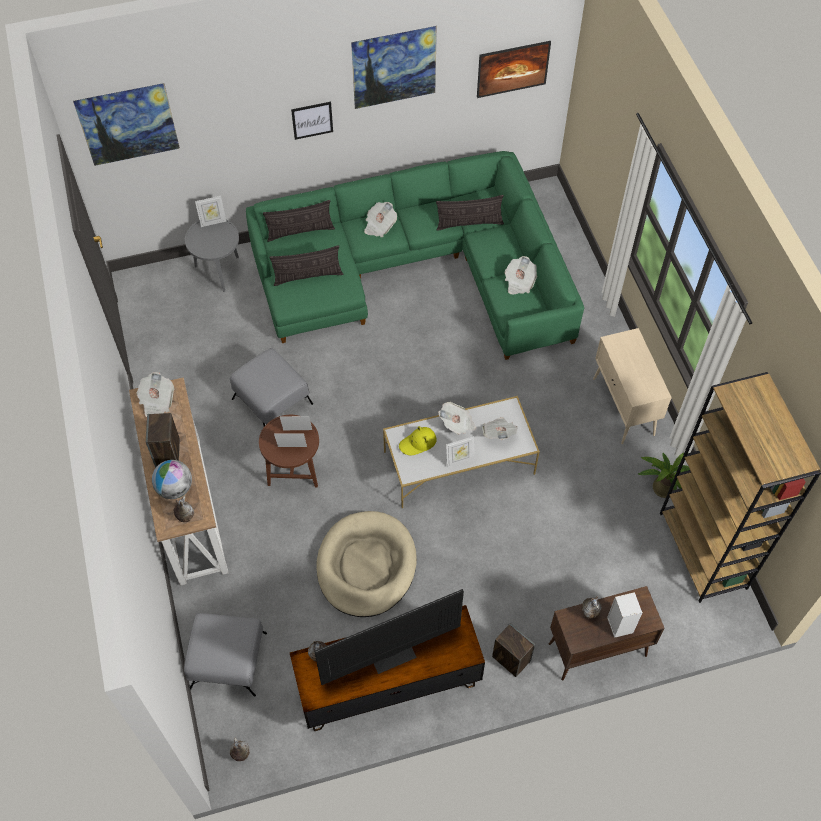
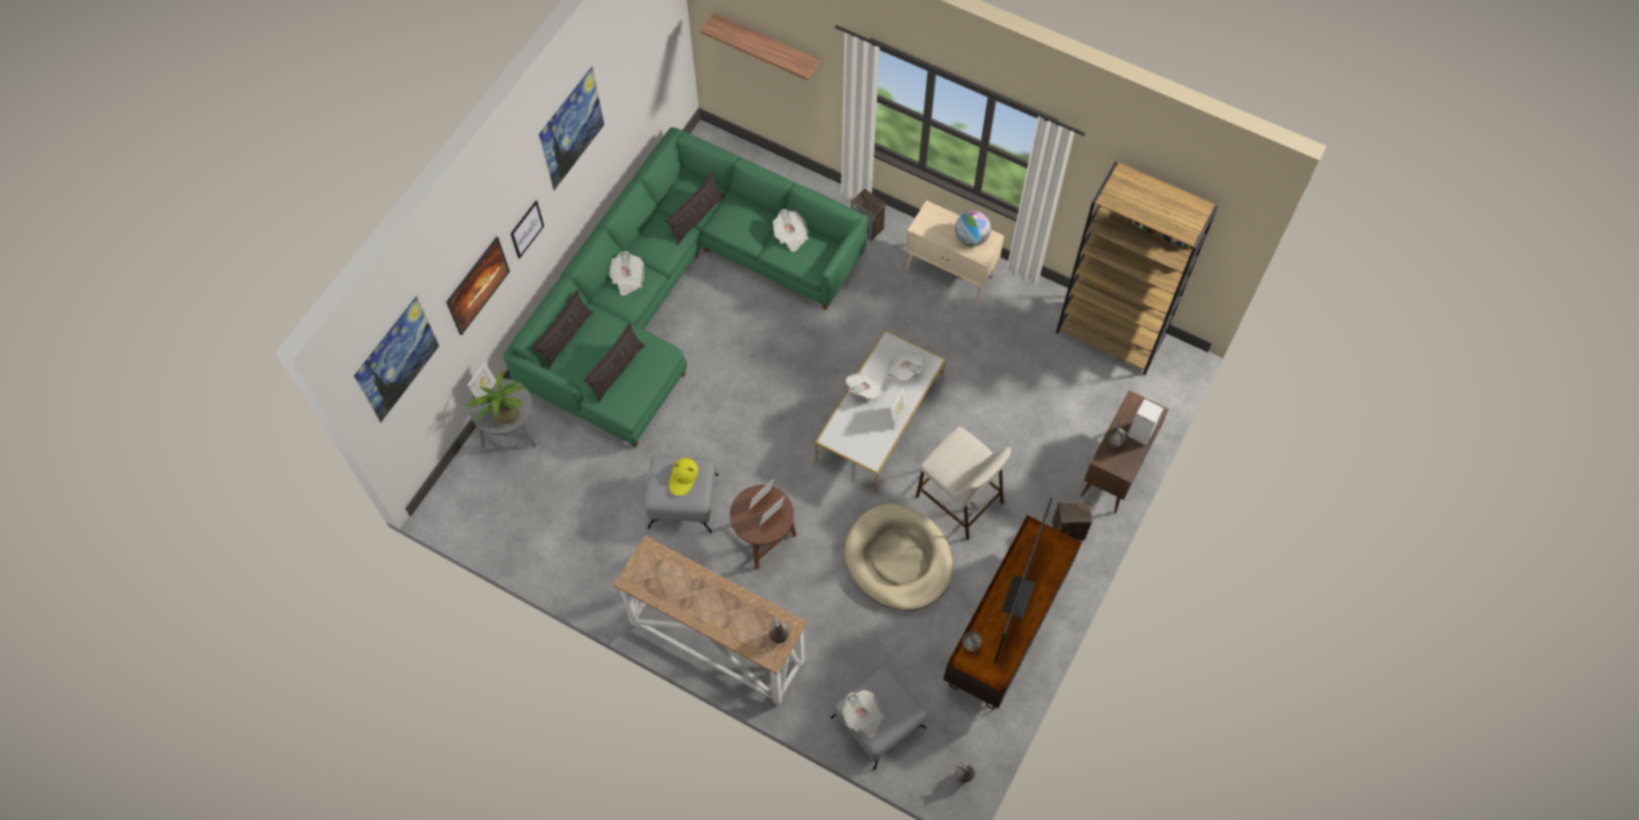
camera: 45 degrees left, 5 degrees up
(156, 401) = (647, 573): newspaper -> newspaper (863, 717)
(168, 453) = (706, 603): speaker -> speaker (867, 227)
(175, 488) = (744, 624): globe -> globe (971, 238)
(418, 443) = (853, 430): yellow hat -> yellow hat (683, 477)
(454, 563) = (958, 499): none -> beige stool
(512, 79) = (652, 64): picture -> picture (481, 294)
(604, 119) = (767, 45): none -> shelf
(661, 486) = (1037, 311): potted plant -> potted plant (504, 415)

